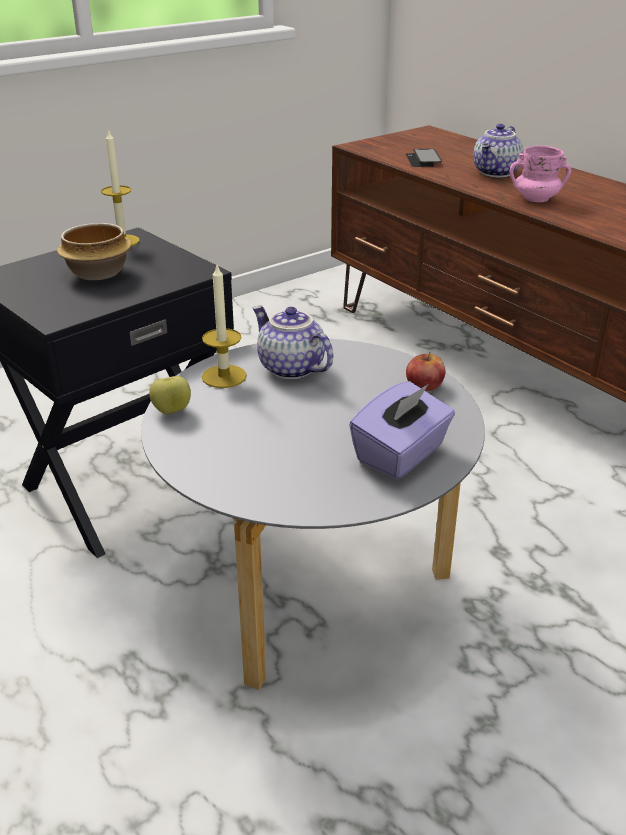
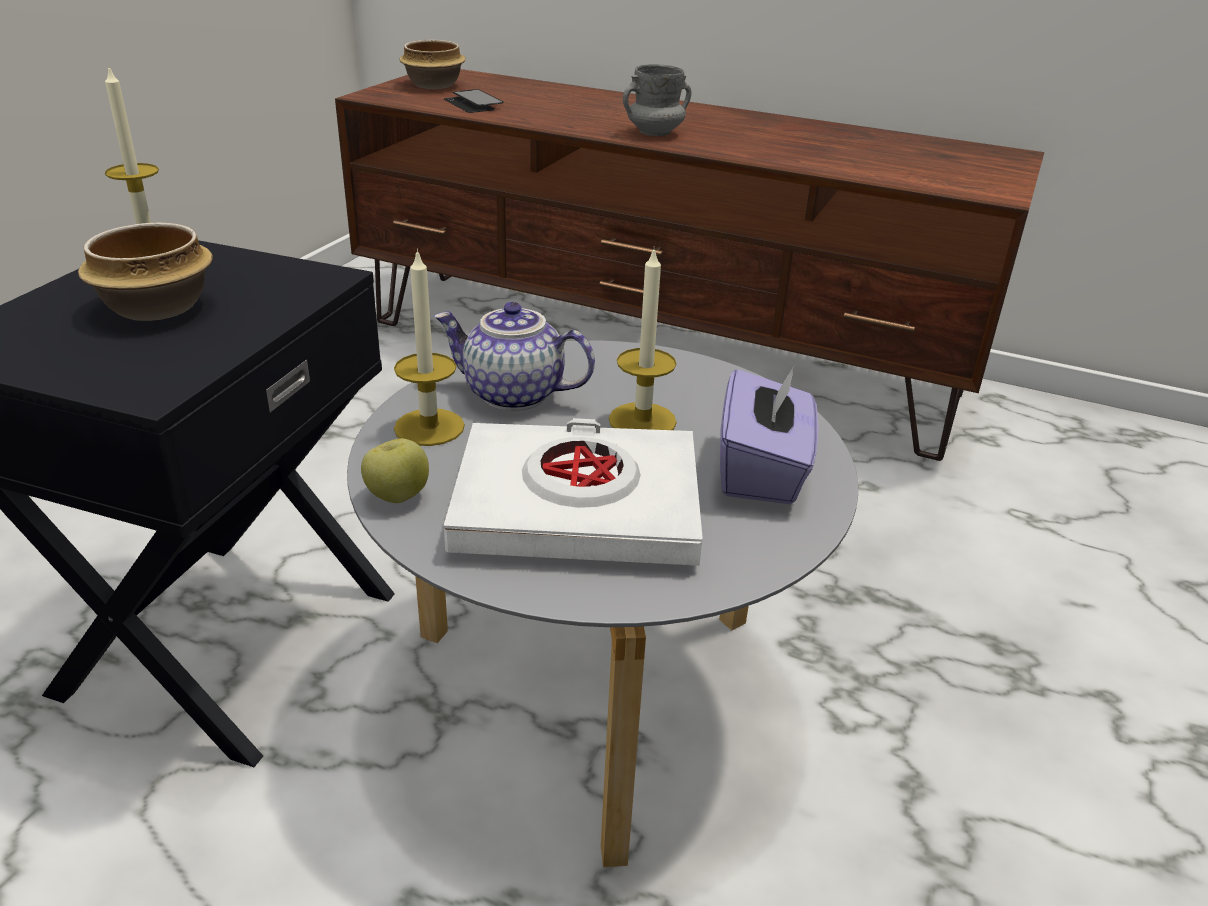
camera: 30 degrees left, 0 degrees up
(264, 444) = (577, 507): none -> white book
(355, 403) = (642, 420): none -> candle
(411, 142) = (435, 85): none -> bowl
(424, 384) = (700, 376): apple -> none
(496, 173) = (577, 109): teapot -> none
(536, 199) = (655, 133): pink mug -> grey mug

